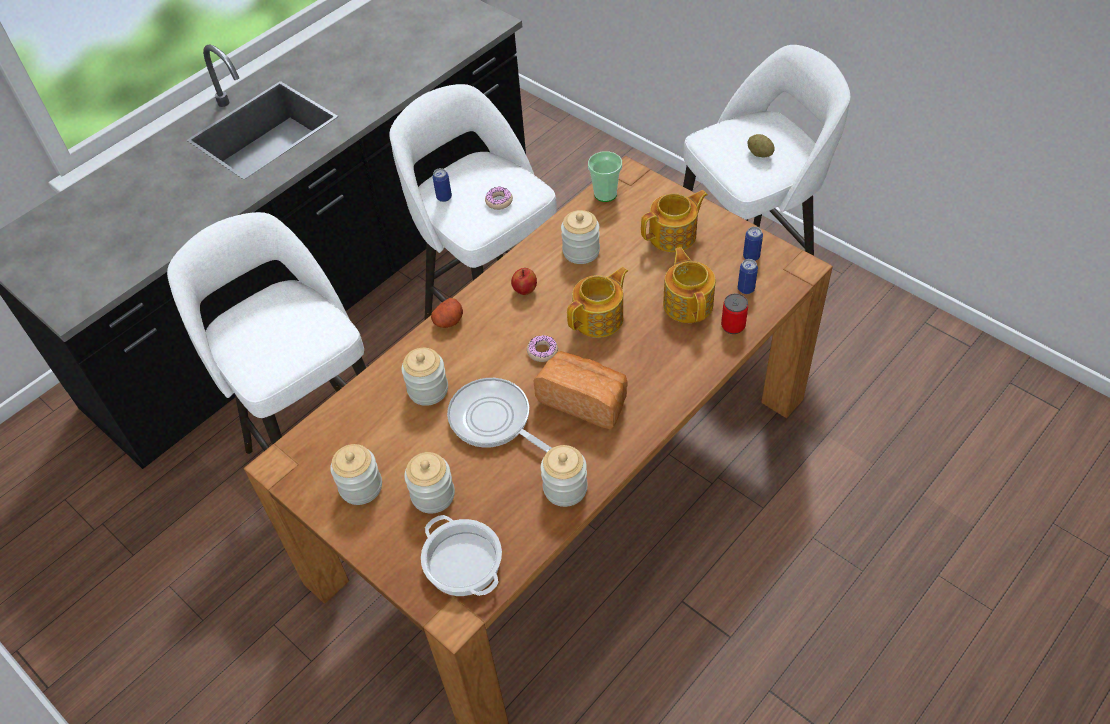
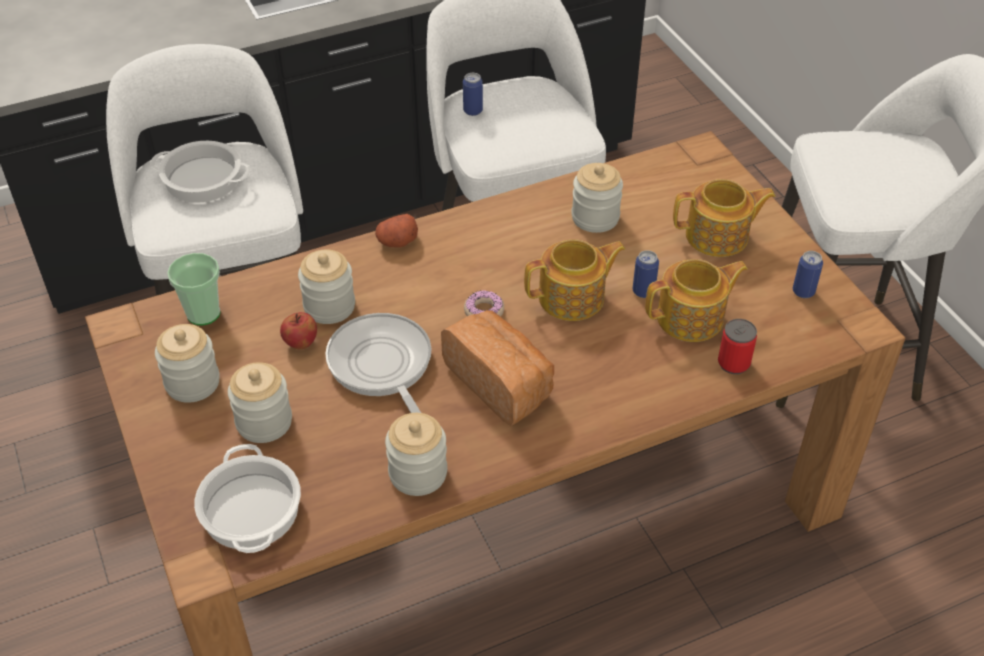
camera: 20 degrees right, 5 degrees down
(266, 325) = (201, 179): none -> cooking pot
(499, 201) = (532, 134): donut -> none
(525, 290) = (503, 238): apple -> apple (300, 343)
(605, 194) = (661, 165): cup -> cup (203, 313)
(688, 303) = (692, 318): teapot -> teapot turned 60 degrees clockwise
(746, 288) = (775, 326): can -> can (643, 291)
(759, 154) = (881, 179): potato -> none

